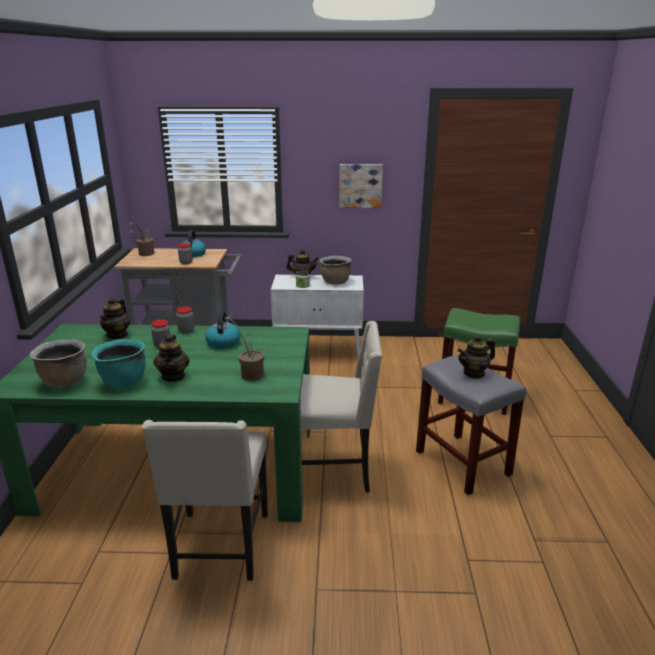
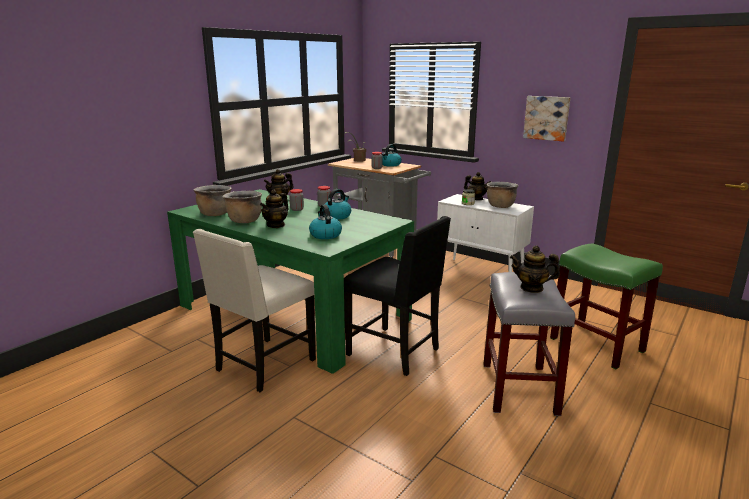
camera: 35 degrees right, 5 degrees down
(123, 381) = (244, 221): turquoise cooking pot -> brown cooking pot
(250, 373) = (325, 235): potted plant -> kettle
(333, 471) = (395, 352): beige chair -> black chair

